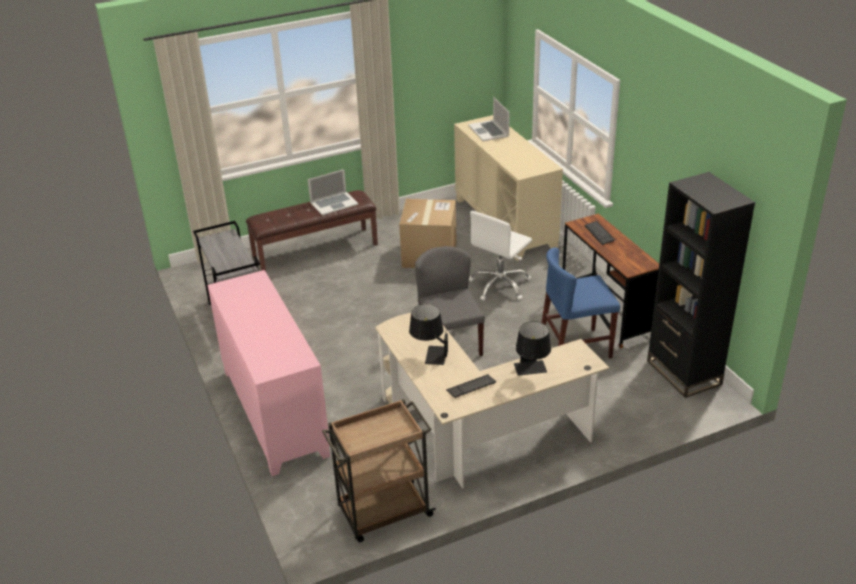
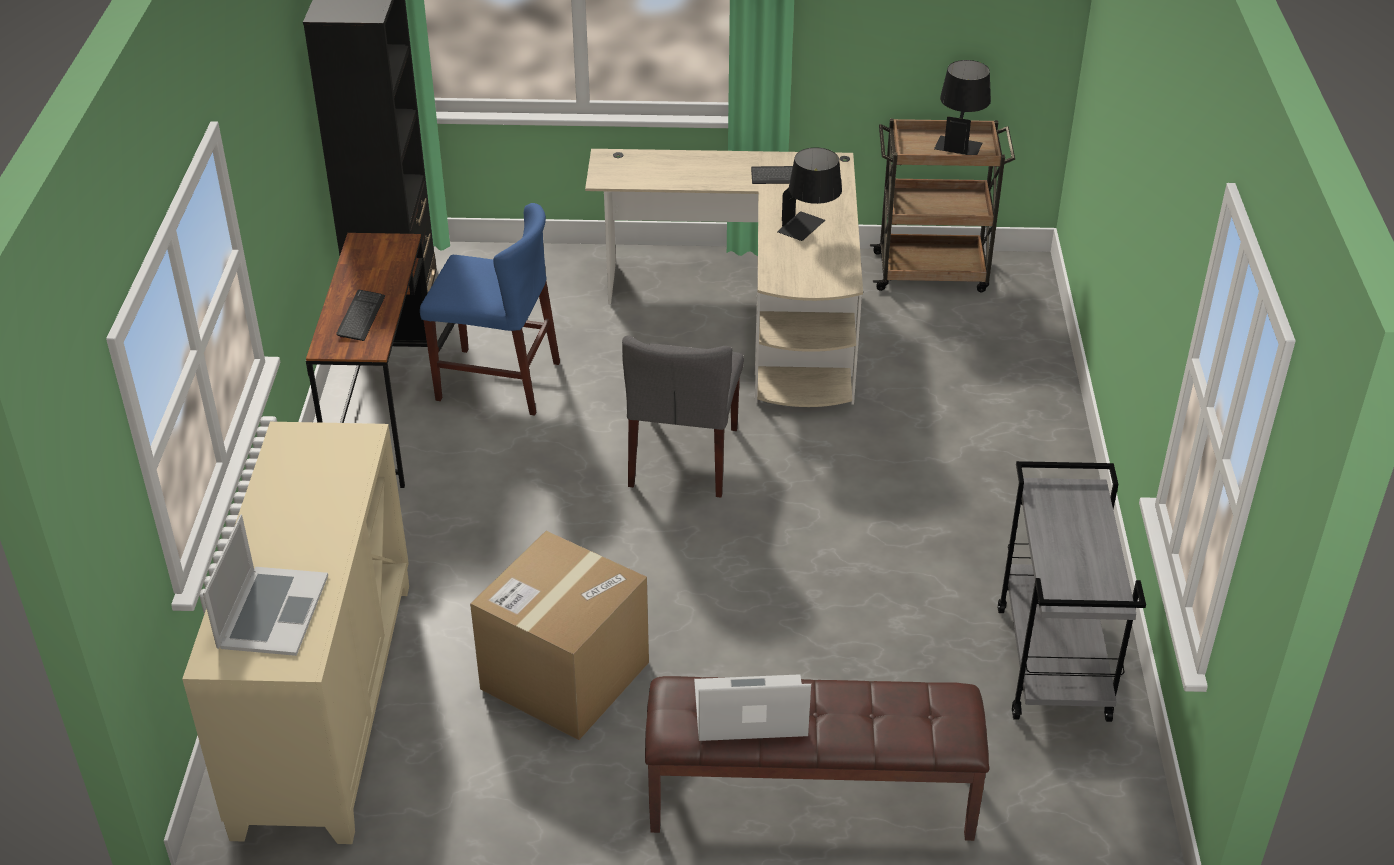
camera: 155 degrees left, 5 degrees up
(273, 412) = (1035, 440): pink cabinet -> none
(500, 285) = (497, 540): white office chair -> none
(532, 372) = (692, 170): black table lamp -> black table lamp (960, 141)

